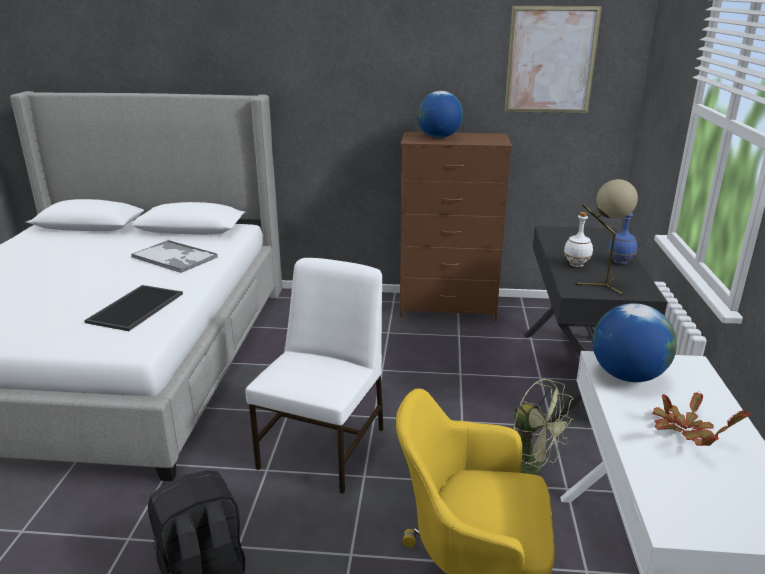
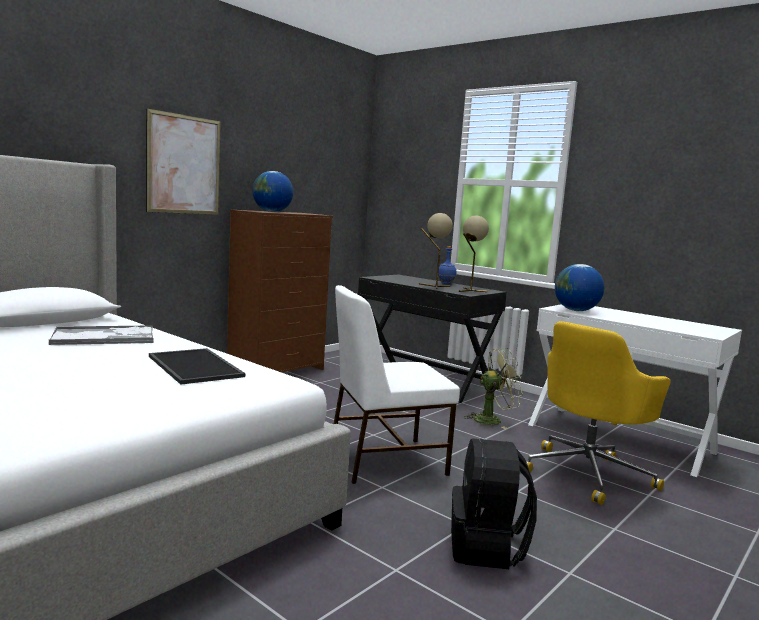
camera: 55 degrees left, 15 degrees down
(324, 446) = (384, 460): white chair -> white chair turned 75 degrees counterclockwise
(550, 60) = (322, 157): picture -> picture (184, 164)
(576, 265) = (433, 286): white bottle -> beige table lamp
(684, 431) = (637, 318): potted plant -> none

